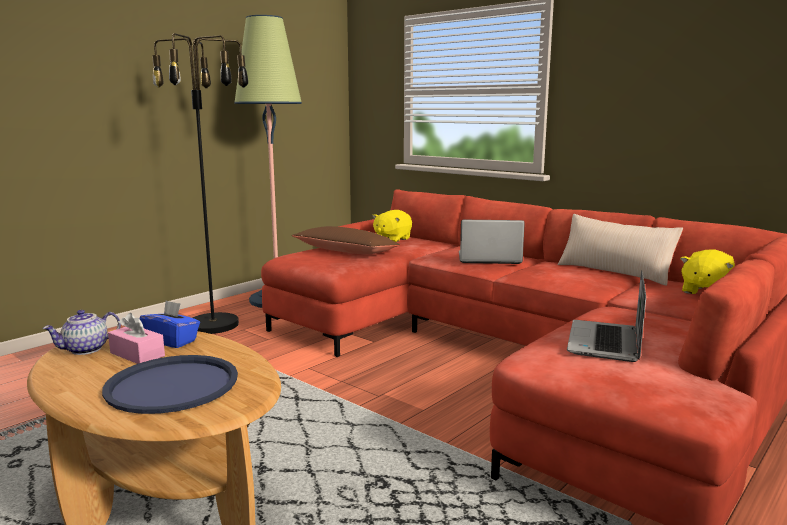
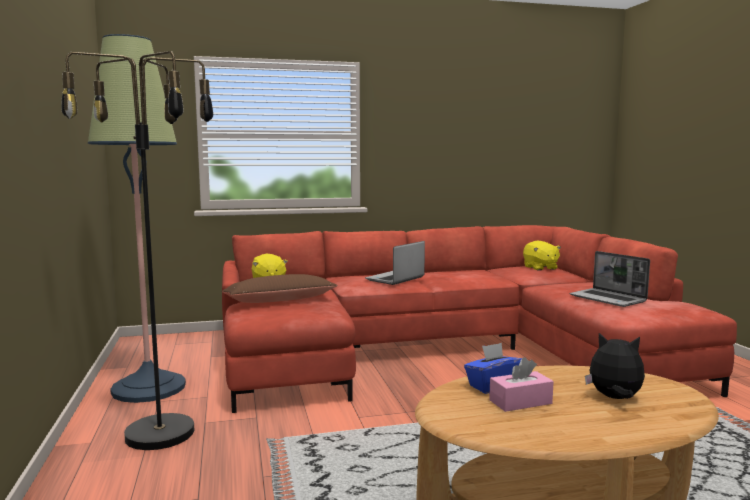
camera: 55 degrees left, 5 degrees down
(85, 350) = (482, 421): teapot -> none
(172, 385) = (614, 398): blue tray -> plush toy
(614, 272) = (473, 269): beige pillow -> none

